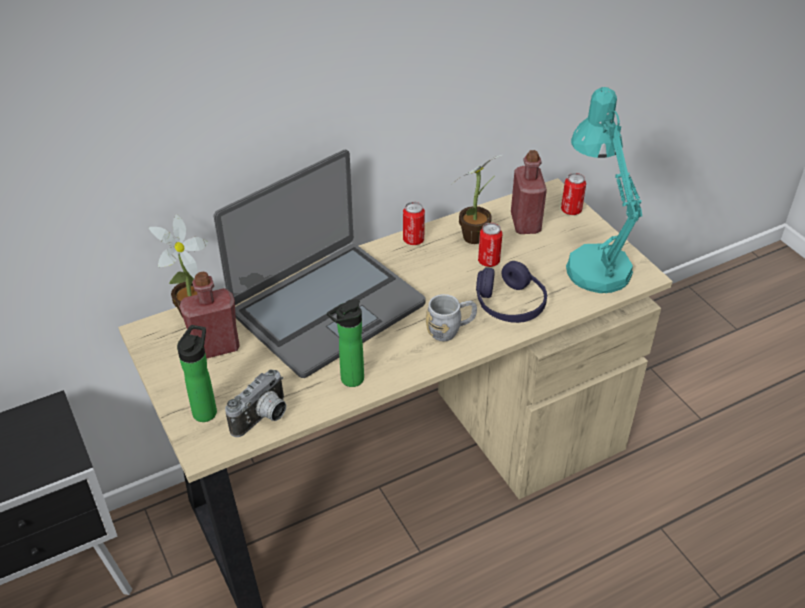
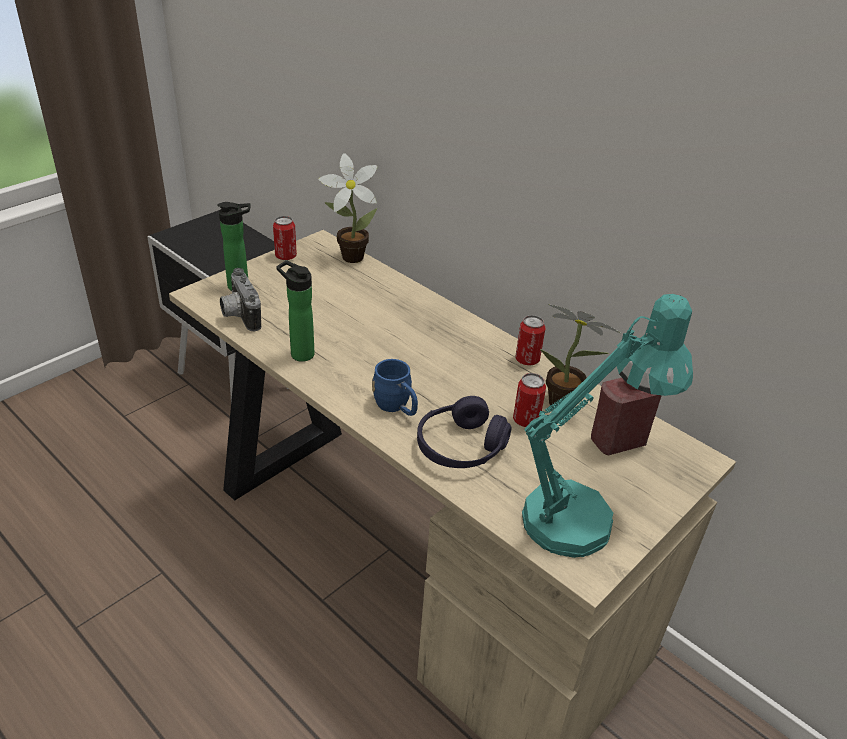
camera: 70 degrees right, 5 degrees down
(215, 348) = (315, 276): red bottle -> none
(264, 418) = (239, 316): camera -> camera turned 45 degrees clockwise
(327, 308) = (392, 323): laptop -> none
(450, 330) = (396, 407): grey mug -> blue mug
(571, 210) = (675, 481): can -> can (286, 256)

